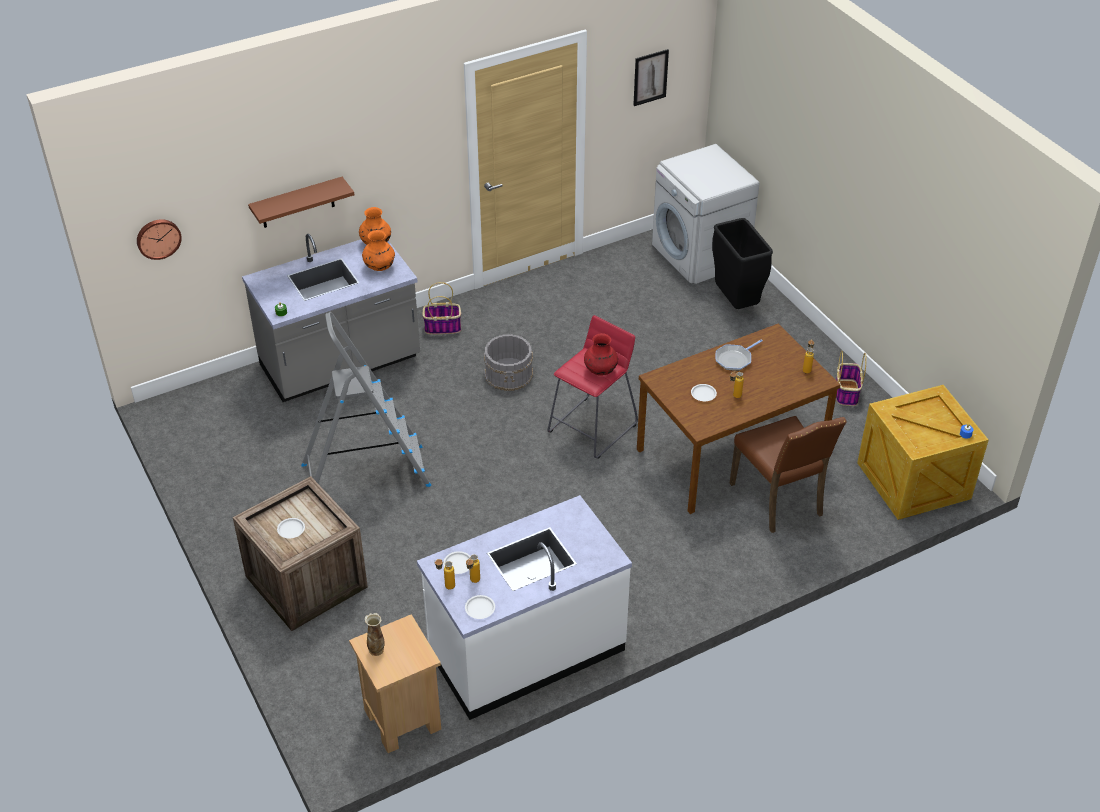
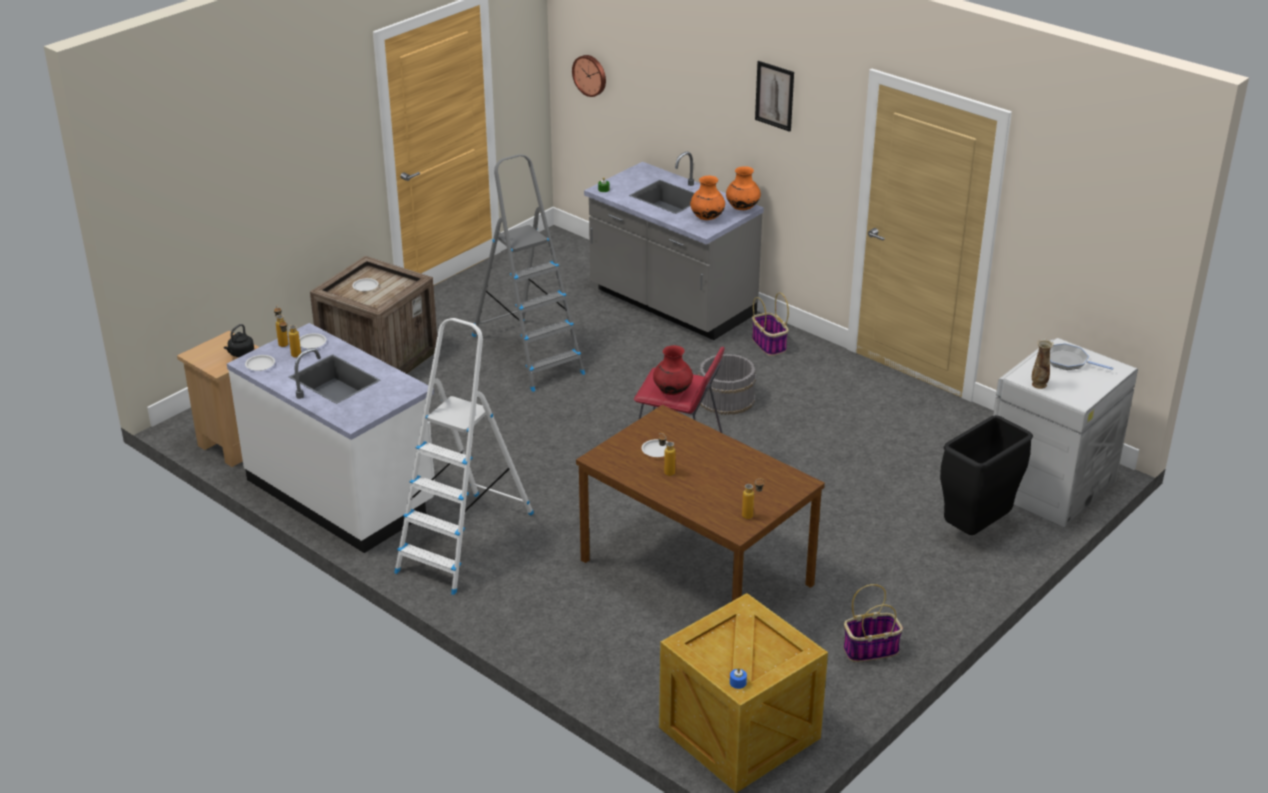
camera: 70 degrees right, 10 degrees down
(297, 203) = (698, 120): brown shelf -> none
(376, 650) = (221, 345): vase -> vase (1039, 385)
(403, 636) = (240, 354): none -> black kettle
(637, 579) = (465, 542): none -> white step ladder
(650, 77) = (1084, 226): picture -> picture (774, 96)
(734, 359) = (733, 461): frying pan -> frying pan (1068, 361)
(779, 500) = (639, 622): brown chair -> none

